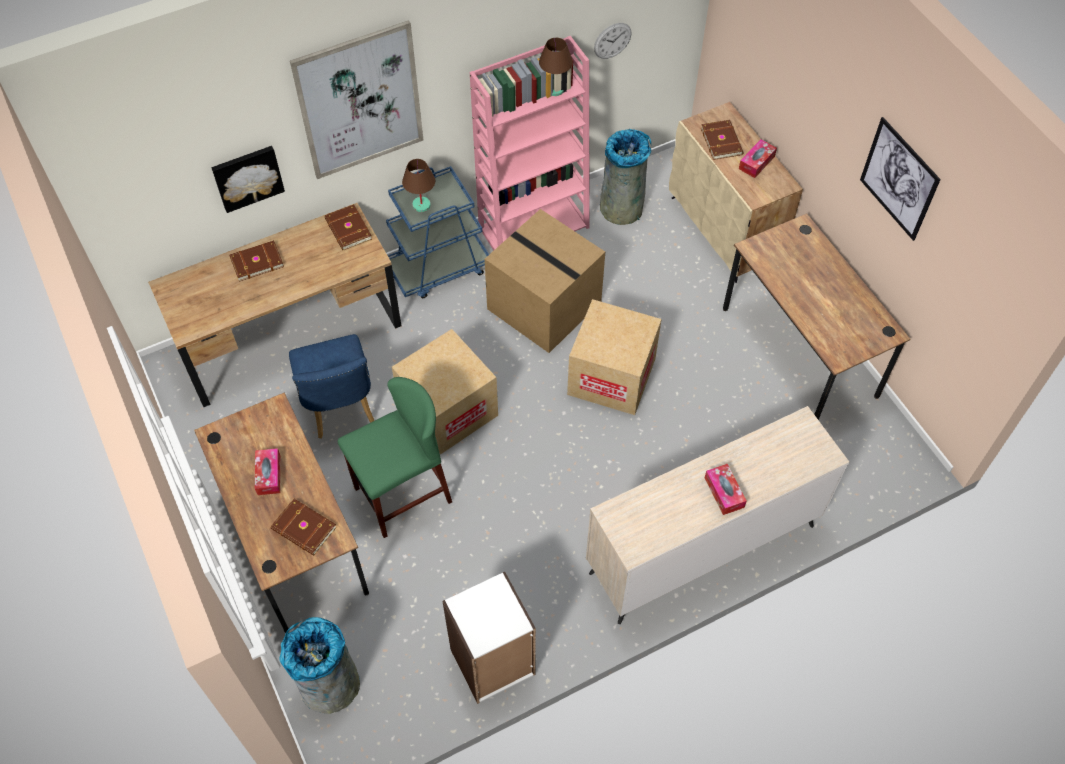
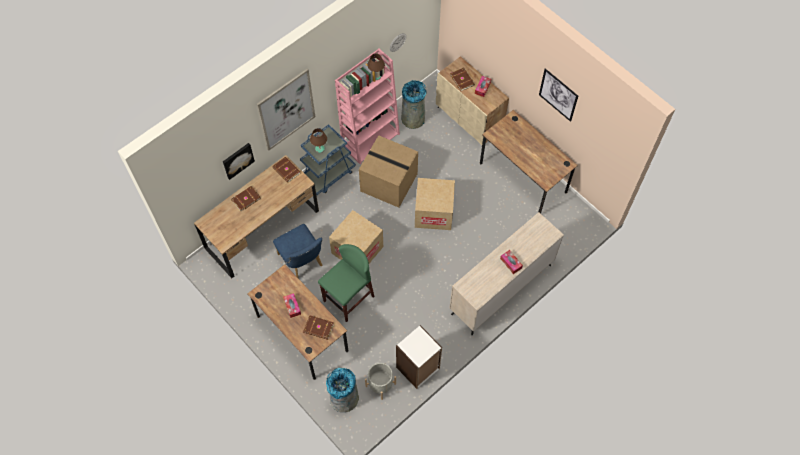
camera: 15 degrees left, 5 degrees up
(409, 676) = (380, 385): none -> grey planter

